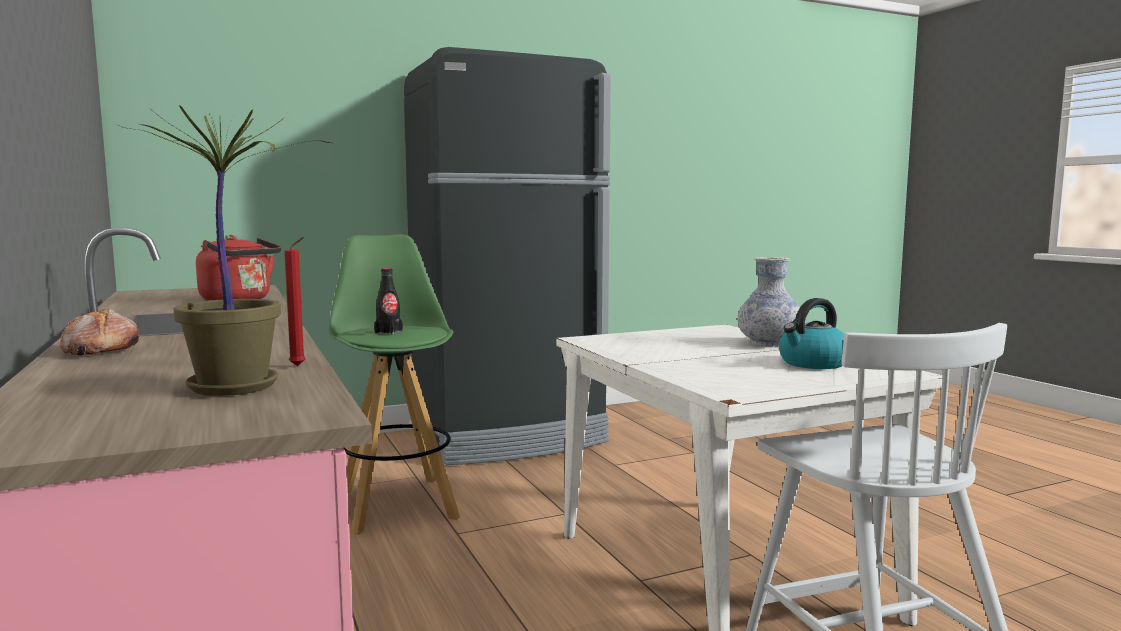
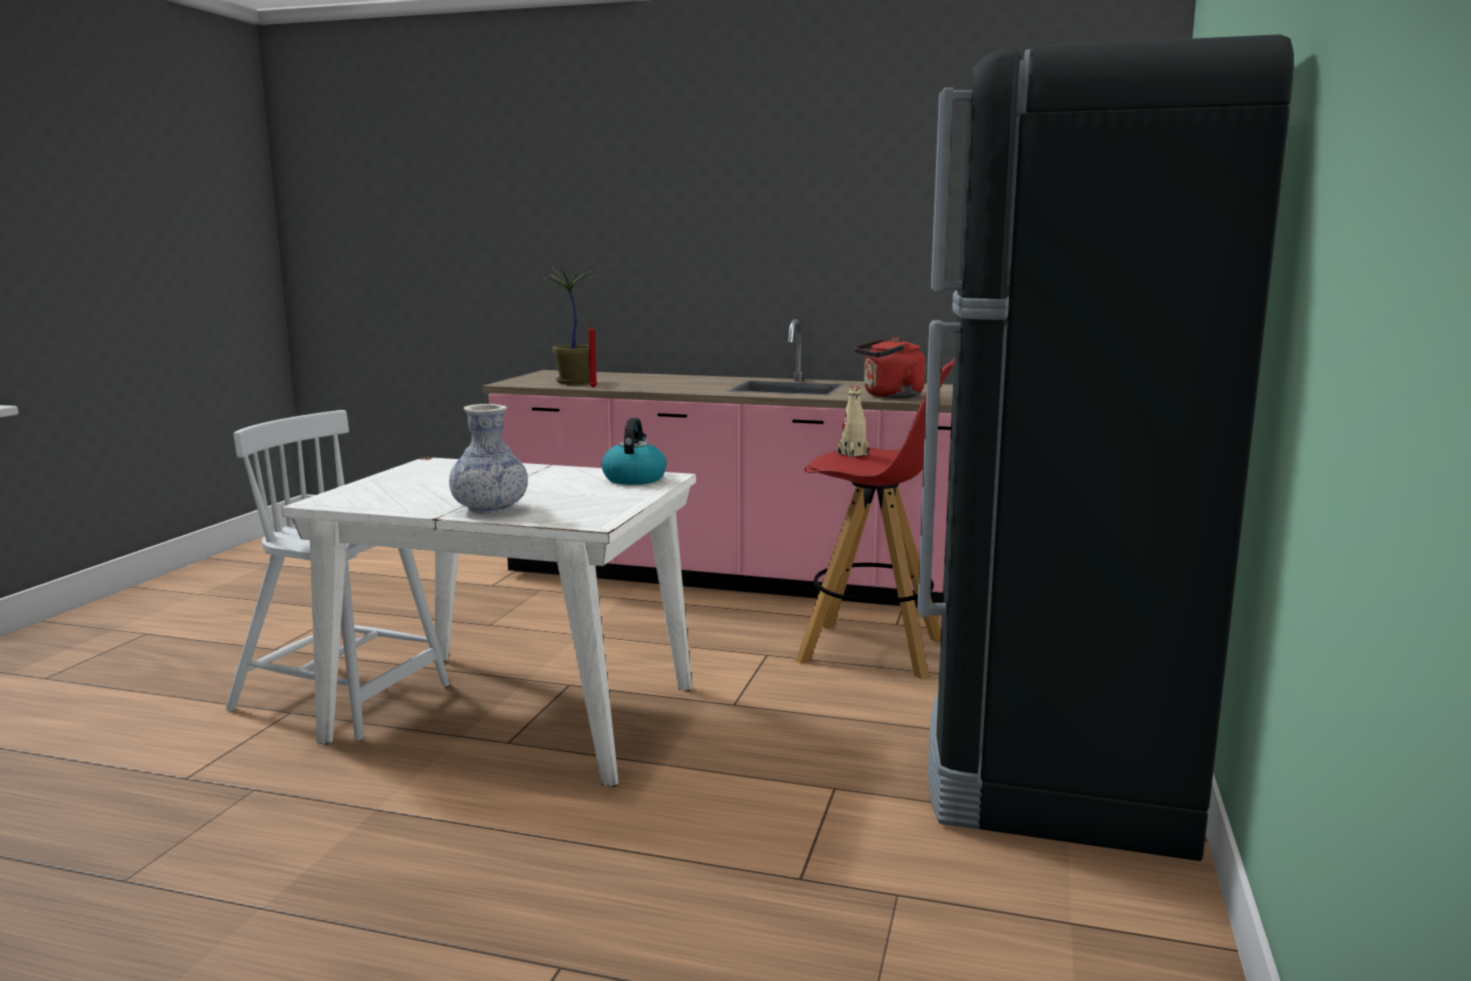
camera: 130 degrees right, 5 degrees up
(100, 350) = (706, 378): bread -> none
(388, 332) = (852, 454): black bottle -> beige bottle
(397, 503) = (874, 651): green stool -> red stool
(813, 363) = (410, 494): kettle -> kettle (634, 478)

